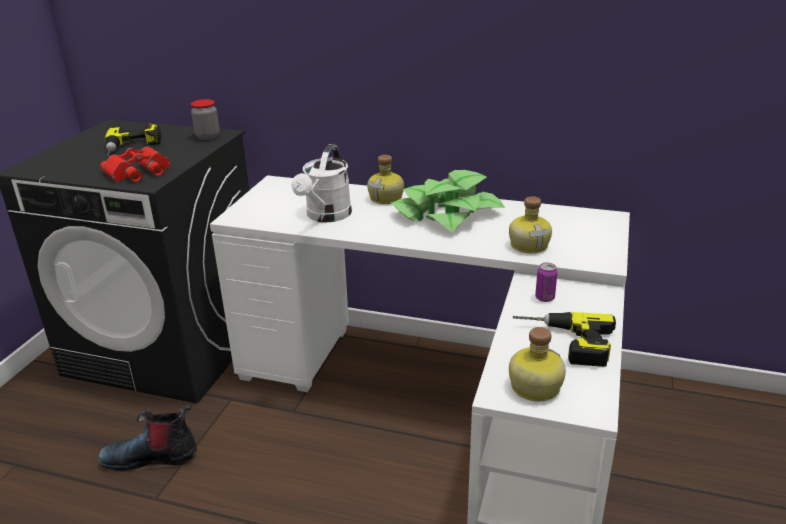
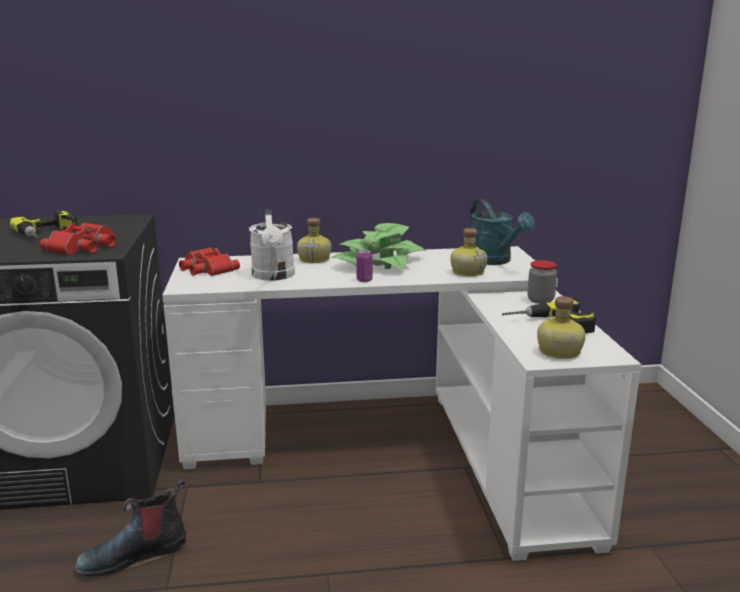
camera: 25 degrees left, 10 degrees down
(208, 137) = (122, 220): jar -> jar (540, 300)
(276, 195) = (206, 269): none -> red binoculars
(544, 298) = (507, 303): can -> can (364, 280)
(577, 233) = (495, 261): none -> turquoise watering can

